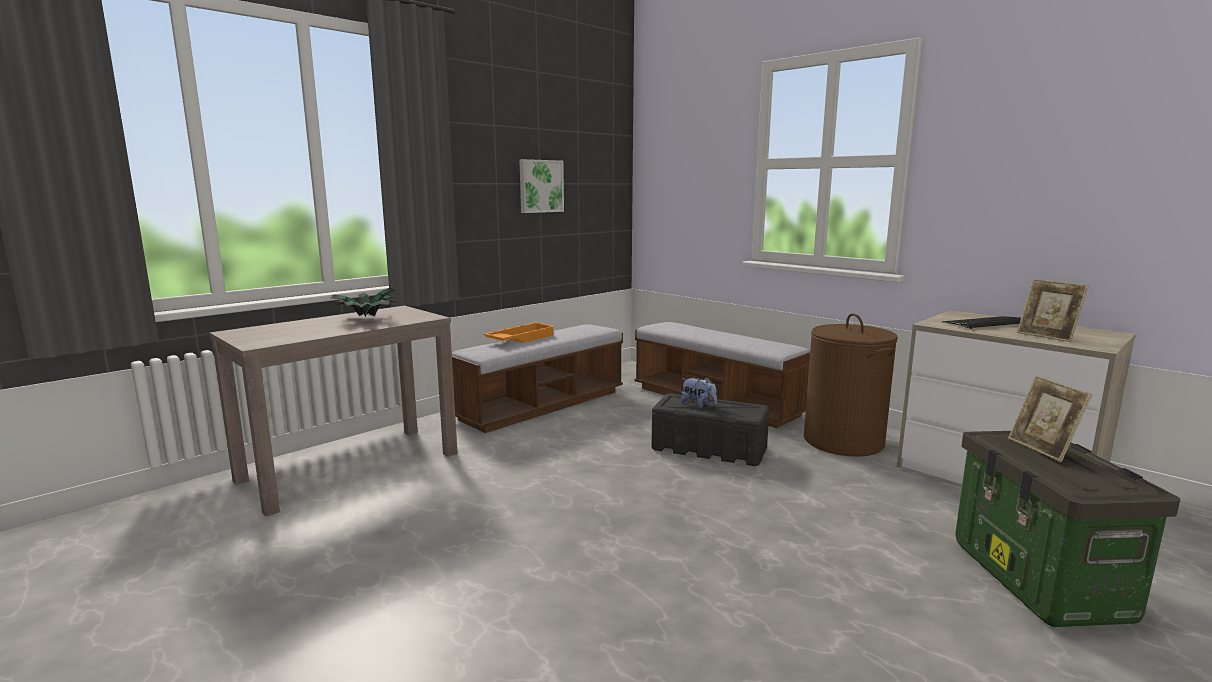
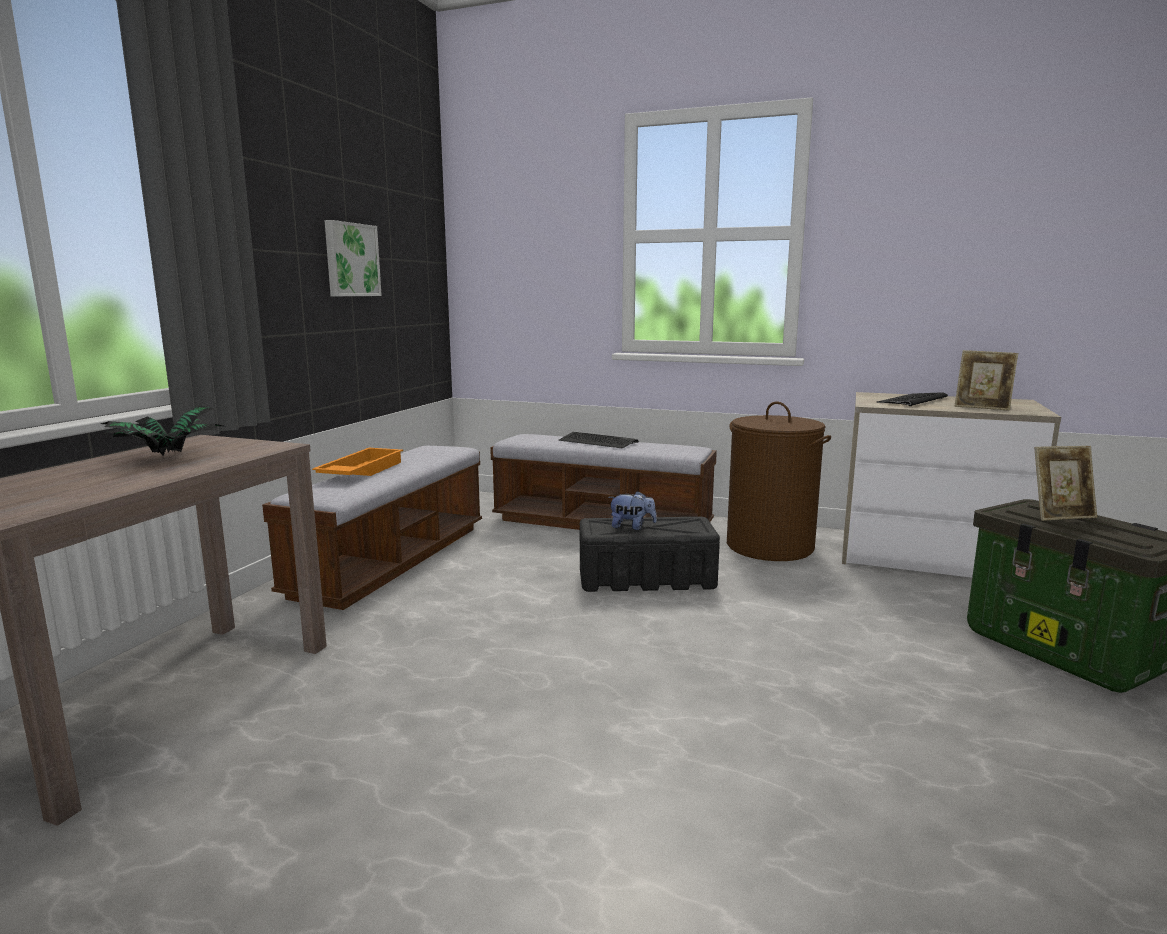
camera: 25 degrees left, 0 degrees up
(715, 334) = (598, 442): none -> keyboard
(1042, 449) = (1060, 516): picture frame -> picture frame turned 60 degrees counterclockwise

